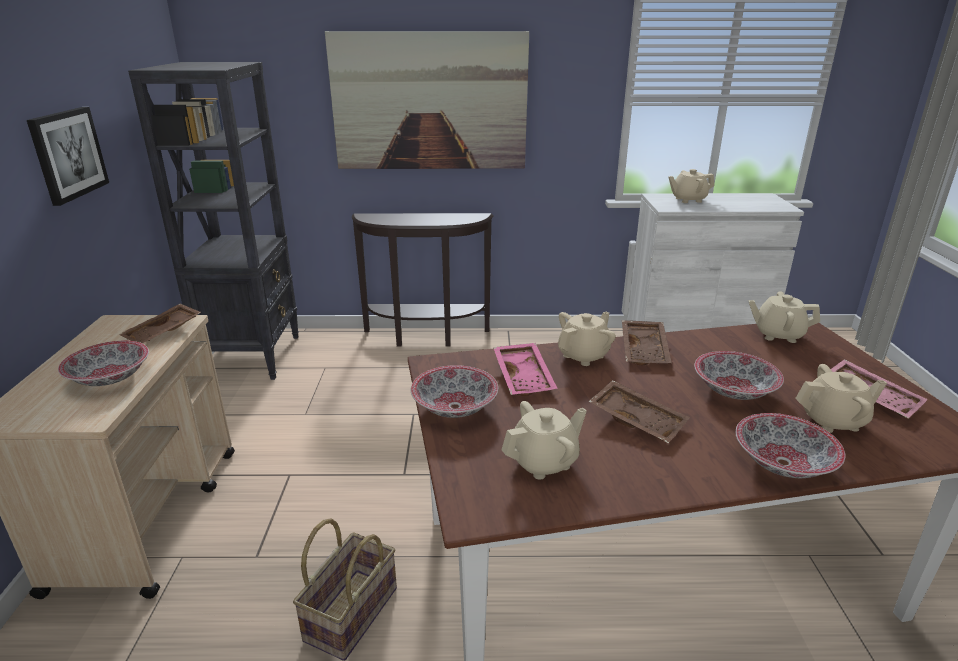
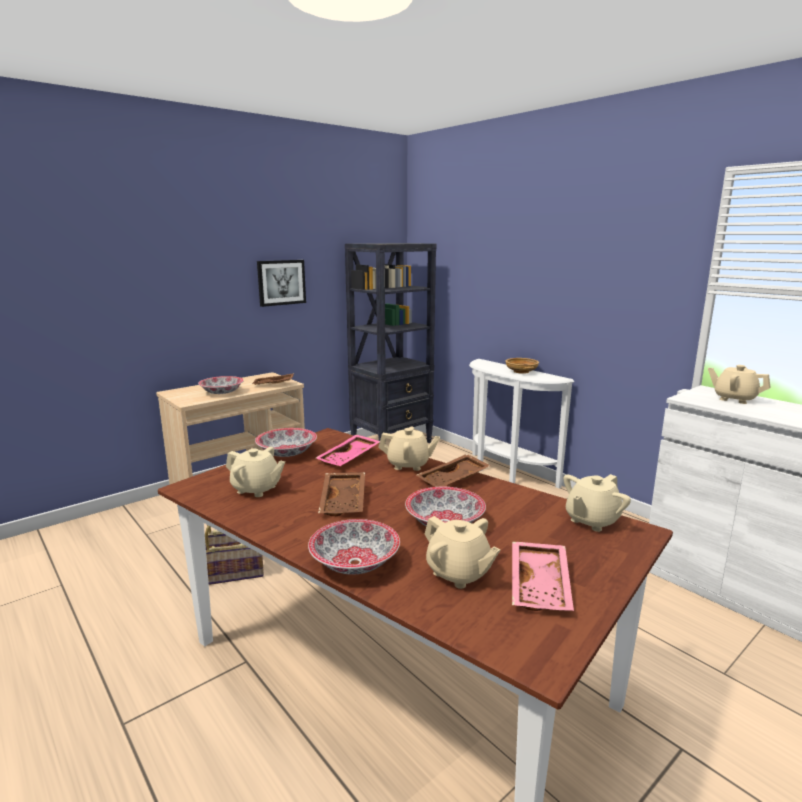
camera: 50 degrees right, 10 degrees down
(426, 337) = (505, 473): brown console table -> white console table
(429, 102) = (537, 278): picture -> none
(434, 217) = (521, 371): none -> beige bowl
(777, 334) = (591, 520): beige teapot -> beige teapot turned 105 degrees counterclockwise

